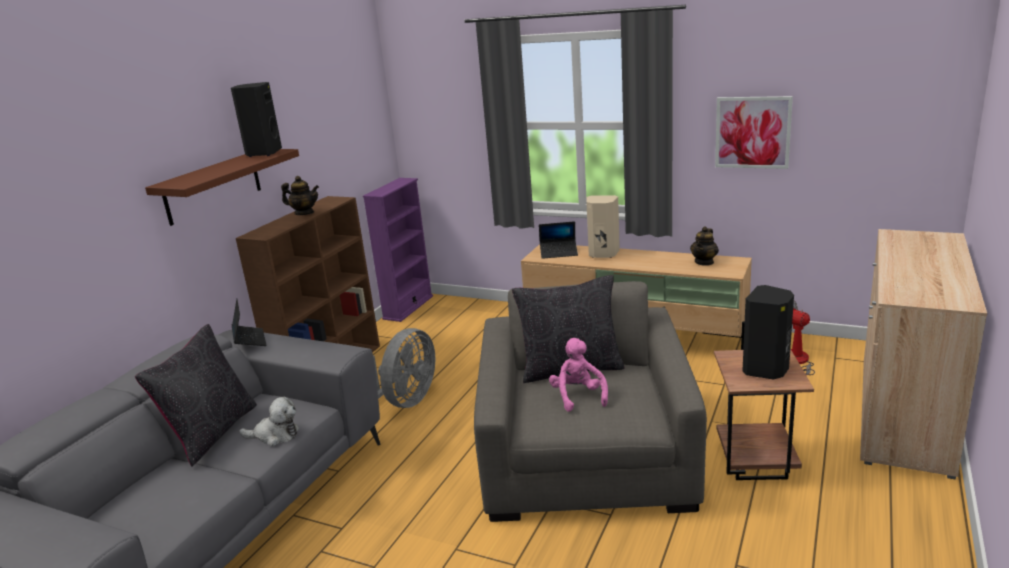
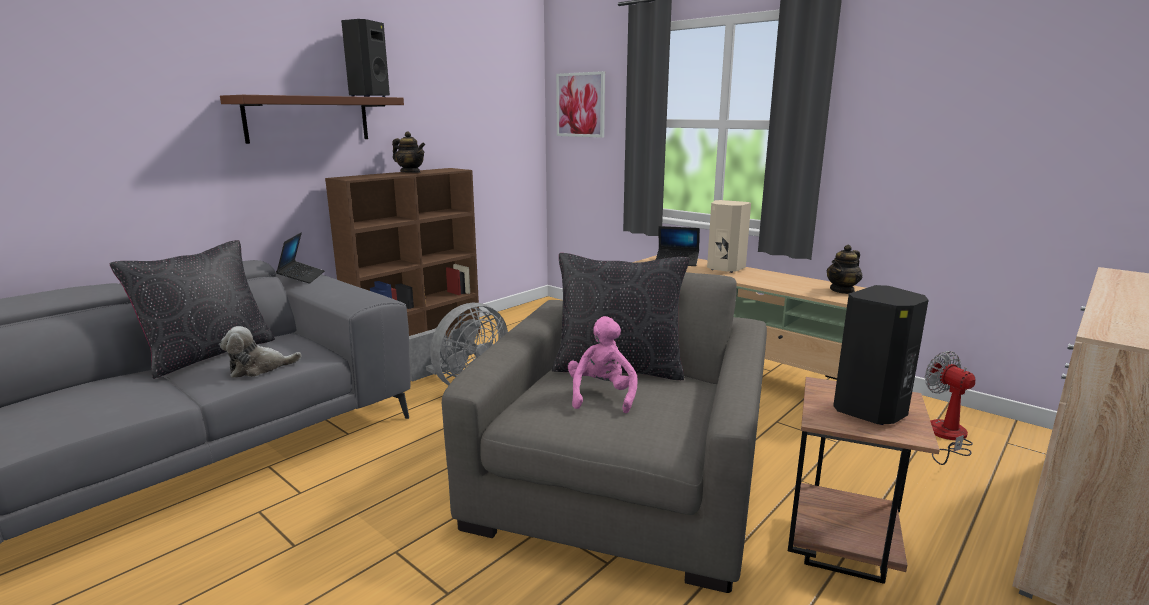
camera: 15 degrees right, 5 degrees down
(275, 435) = (259, 368): plush toy -> plush toy turned 135 degrees clockwise
(408, 307) = (531, 307): purple bookcase -> none
(752, 132) = (931, 136): picture -> picture (580, 105)

